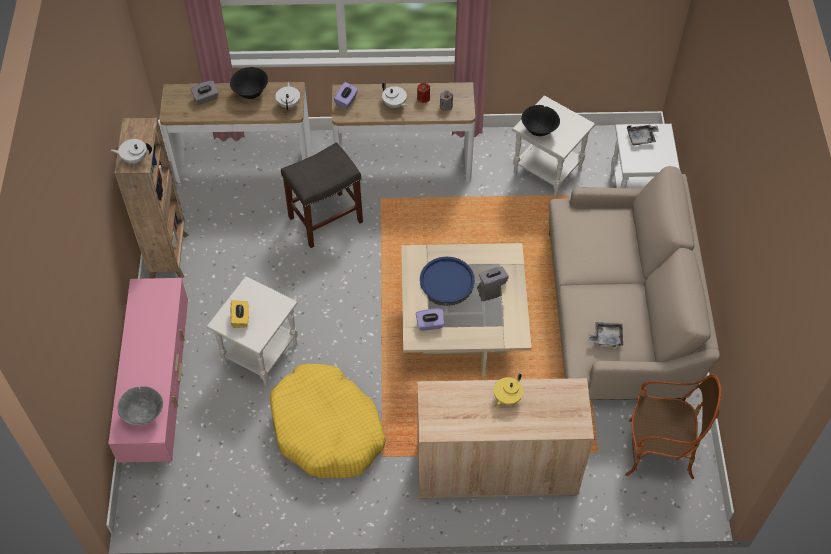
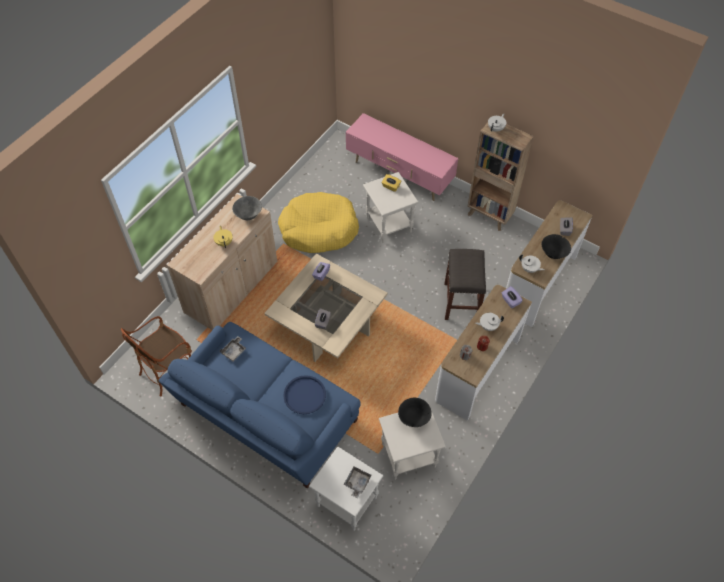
camera: 125 degrees right, 0 degrees up
(143, 415) = (367, 130): grey bowl -> grey bowl (248, 215)
(447, 280) = (343, 300): blue tray -> blue tray (304, 395)
(619, 314) = (266, 415): beige sofa -> blue sofa

